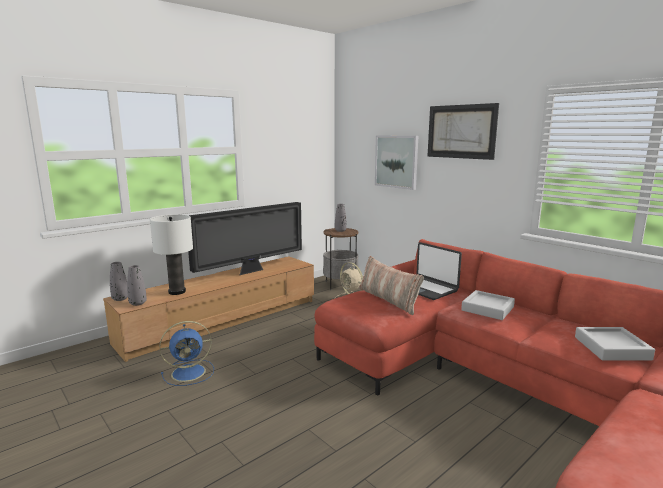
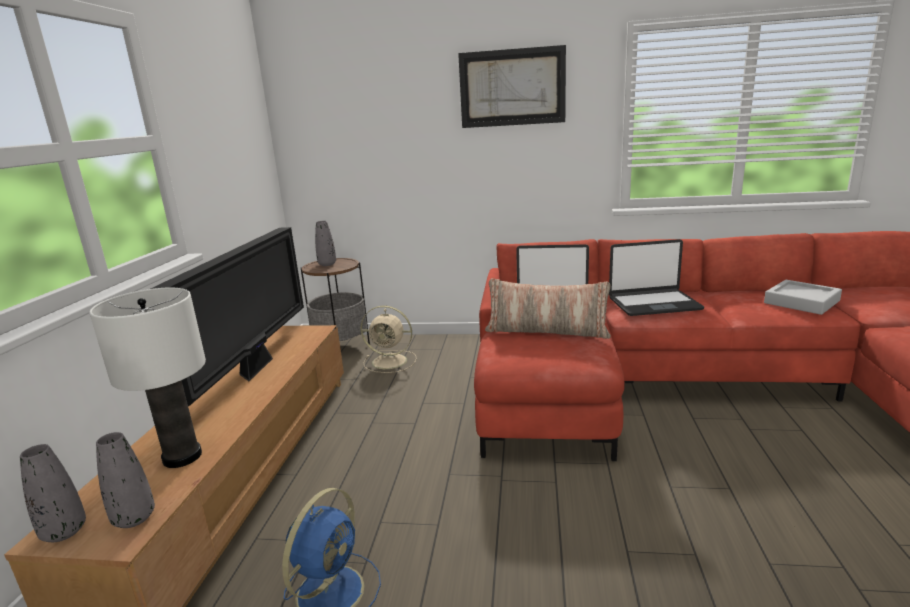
camera: 40 degrees left, 5 degrees up
(396, 161) = (406, 141): picture -> none
(487, 309) = (653, 304): grey tray -> laptop

